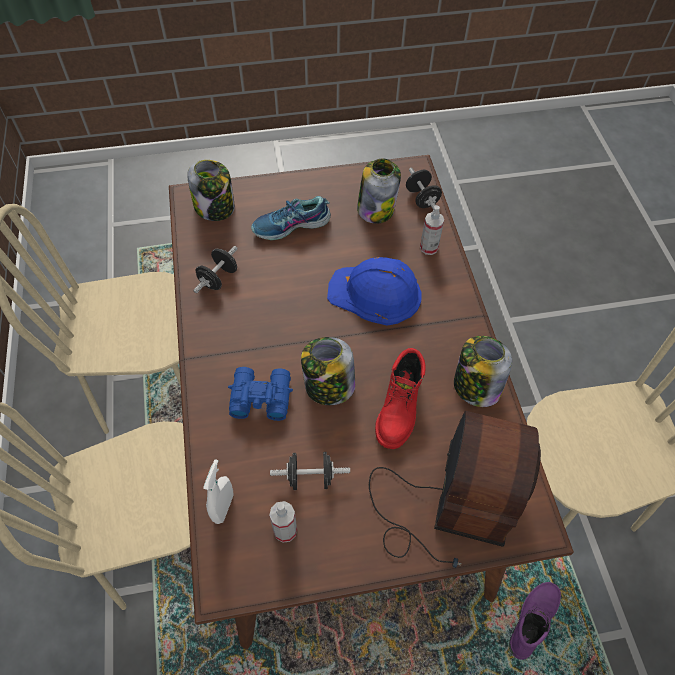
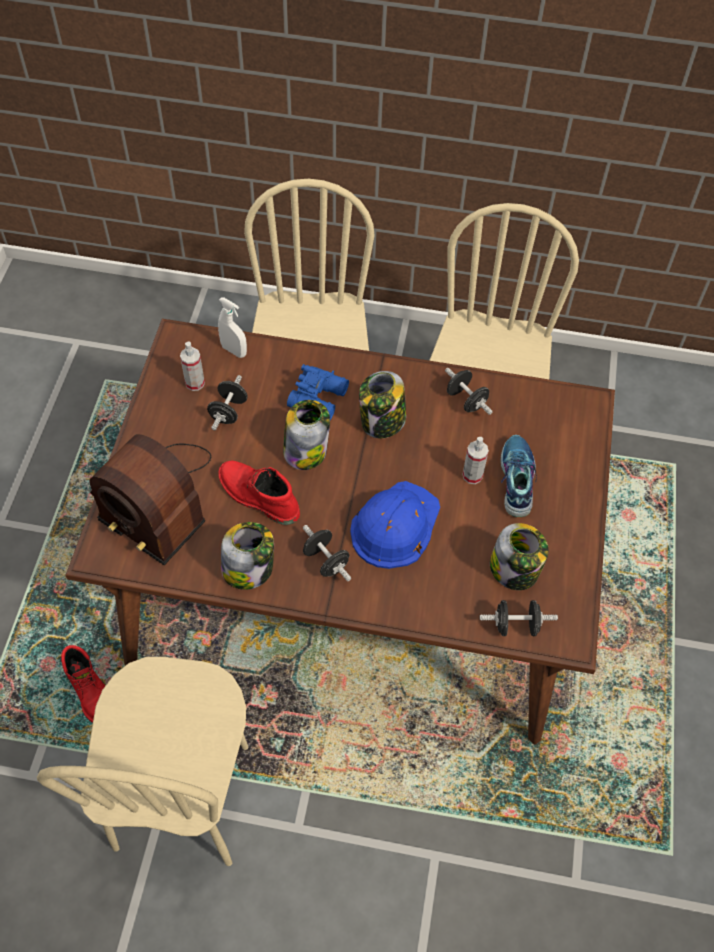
camera: 110 degrees right, 0 degrees up
(215, 207) = (565, 420): jar -> jar (382, 422)
(429, 248) = (437, 601): spray bottle -> spray bottle (472, 475)
(435, 331) = (326, 561): none -> black dumbbell
(532, 619) = (91, 691): purple boot -> red boot

